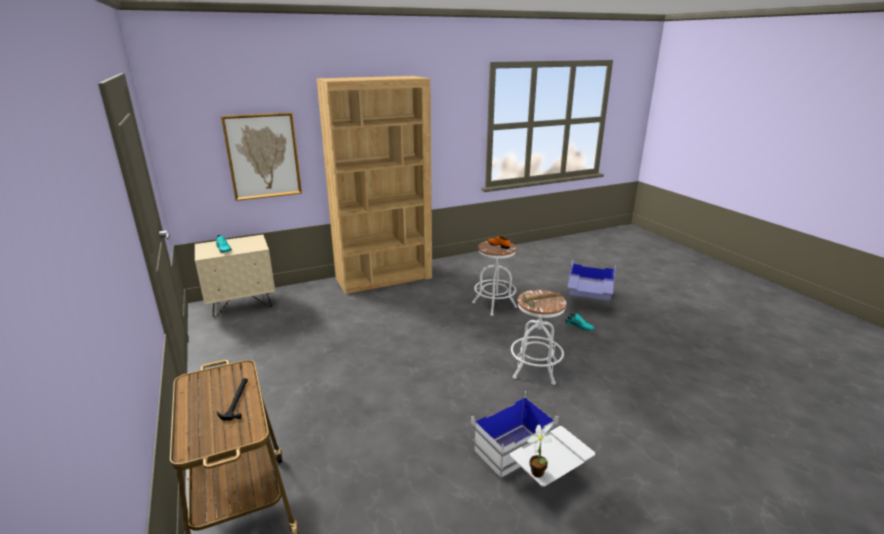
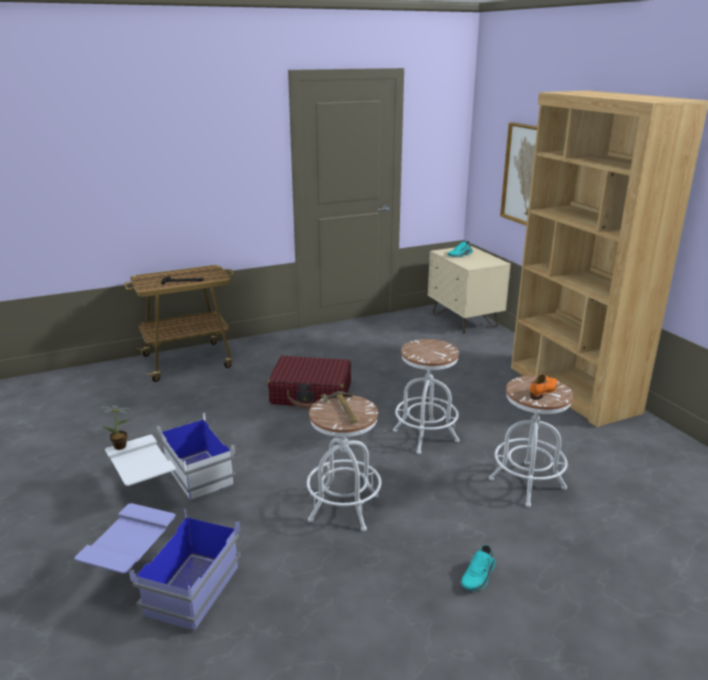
camera: 90 degrees right, 0 degrees up
(365, 390) = (311, 393): none -> red suitcase
(442, 334) = (425, 436): none -> white stool
(588, 299) = (602, 612): blue storage box -> blue storage box (164, 584)

